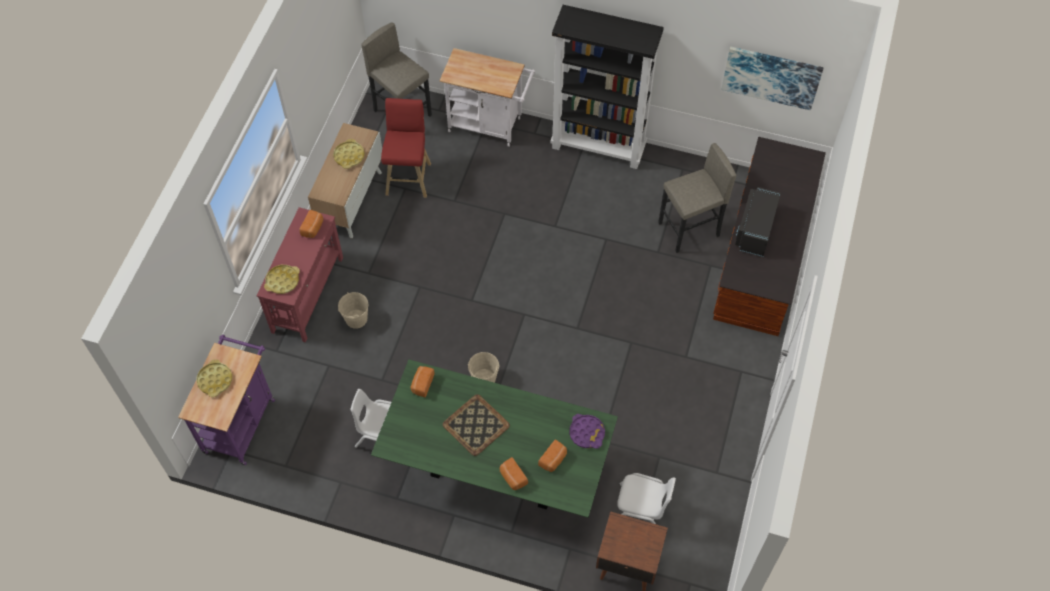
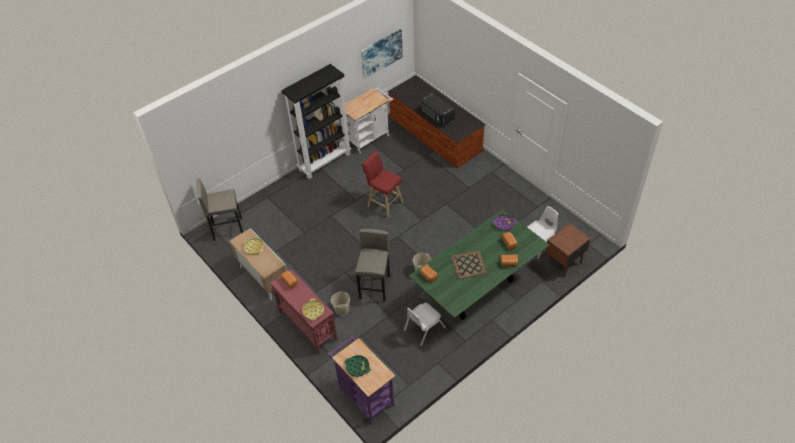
camera: 55 degrees left, 10 degrees down
(215, 380) = (357, 367): yellow tray -> green tray
(409, 177) = (271, 245): red stool -> red stool (384, 203)
(489, 125) = (271, 196): white cart -> white cart (369, 137)
(689, 230) = (401, 152): grey stool -> grey stool (375, 287)

